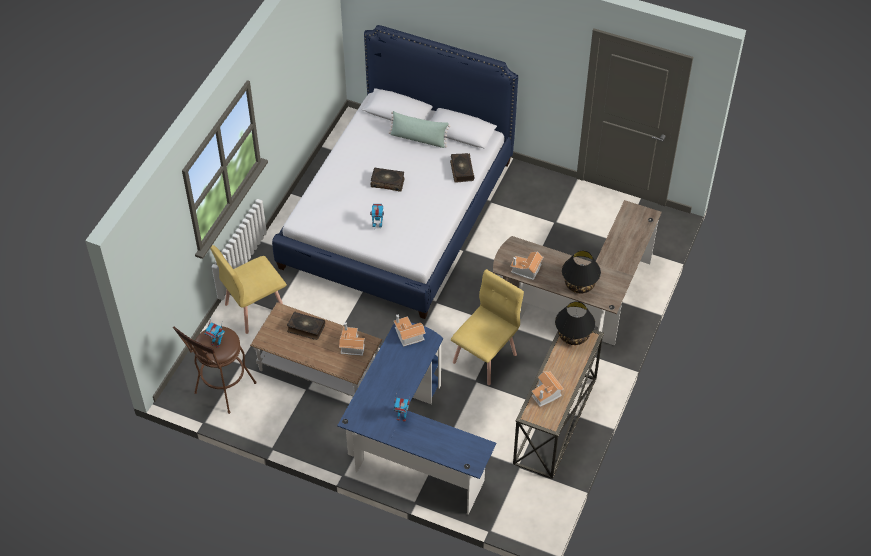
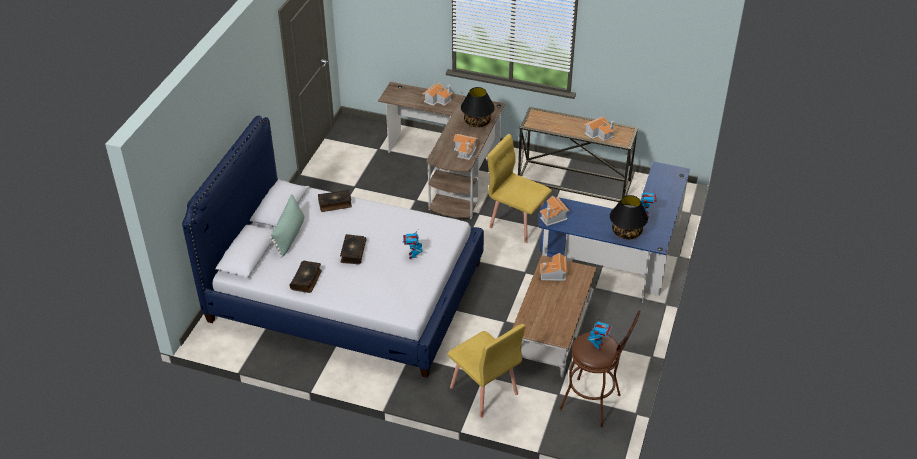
camera: 95 degrees left, 10 degrees down
(306, 328) = (540, 307): book -> book (307, 280)
(573, 335) = (535, 121): black table lamp -> black table lamp (626, 232)
(624, 252) = (438, 99): none -> toy house

